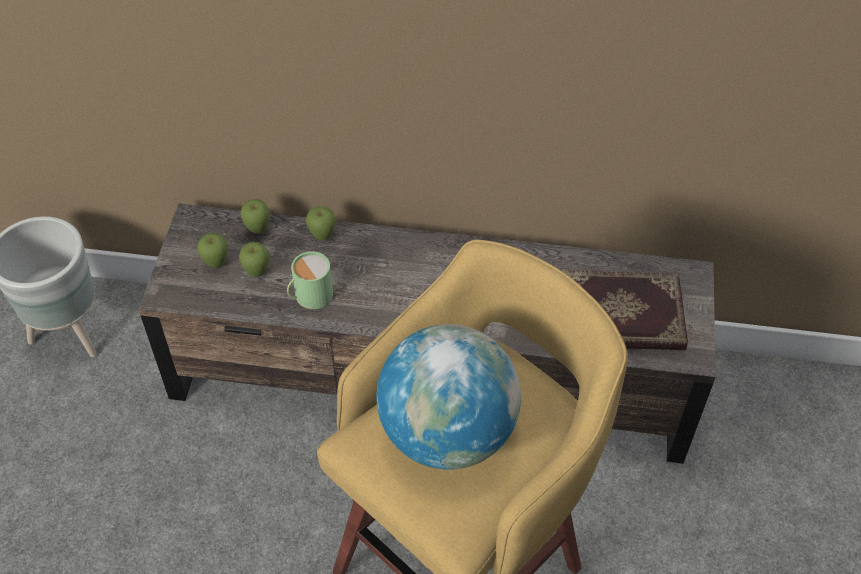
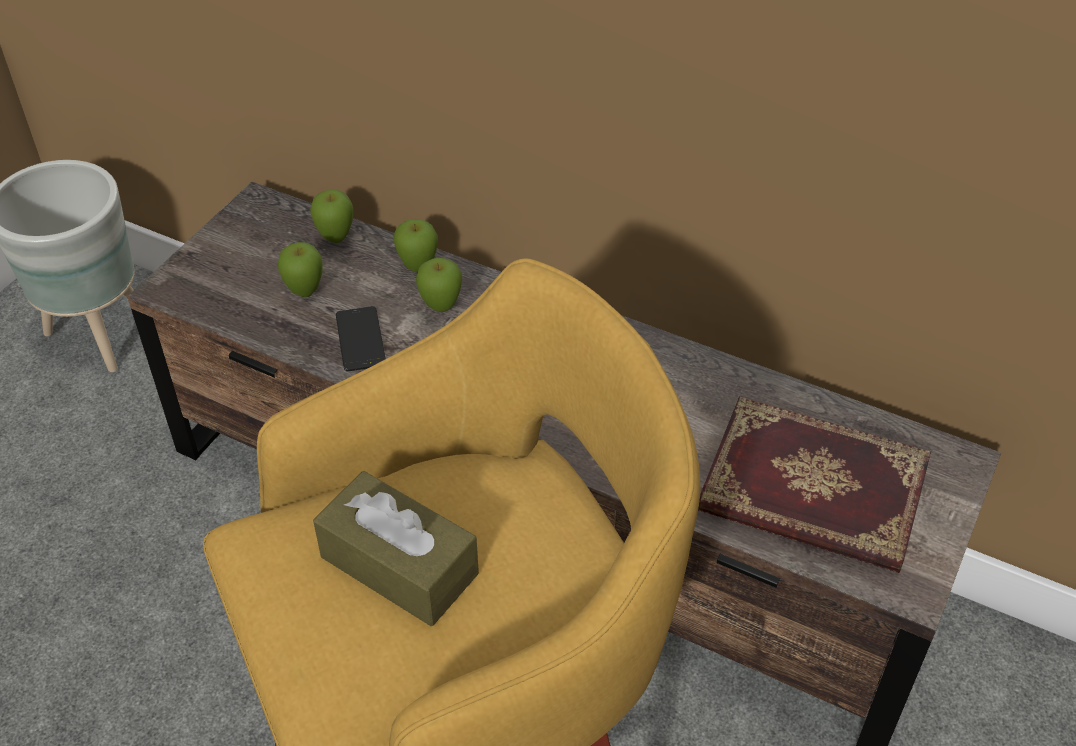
camera: 20 degrees right, 5 degrees down
(216, 264) = (258, 267): apple -> apple (441, 308)
(309, 295) = (360, 339): green mug -> phone
(447, 433) = (399, 565): globe -> brown tissue box

